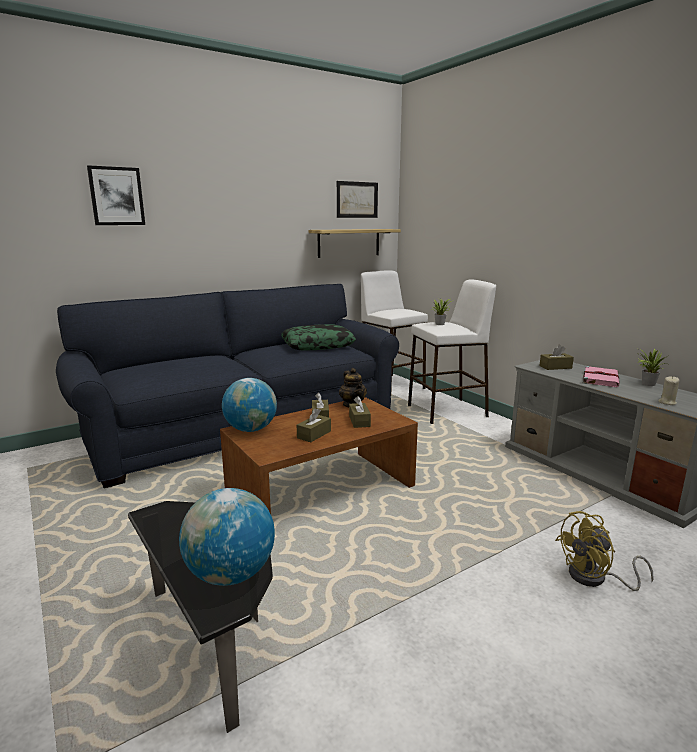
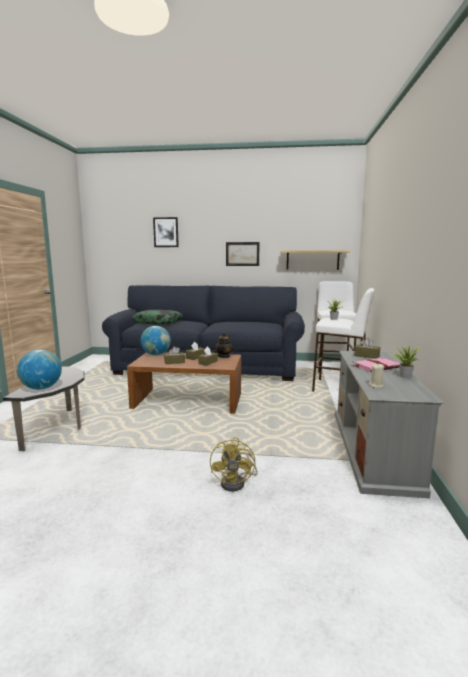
camera: 40 degrees right, 5 degrees down
(318, 345) = (255, 324): pillow -> pillow (158, 322)
(357, 200) = (321, 230): picture -> picture (242, 254)
(595, 578) = (237, 482): yellow fan -> yellow fan turned 105 degrees counterclockwise

